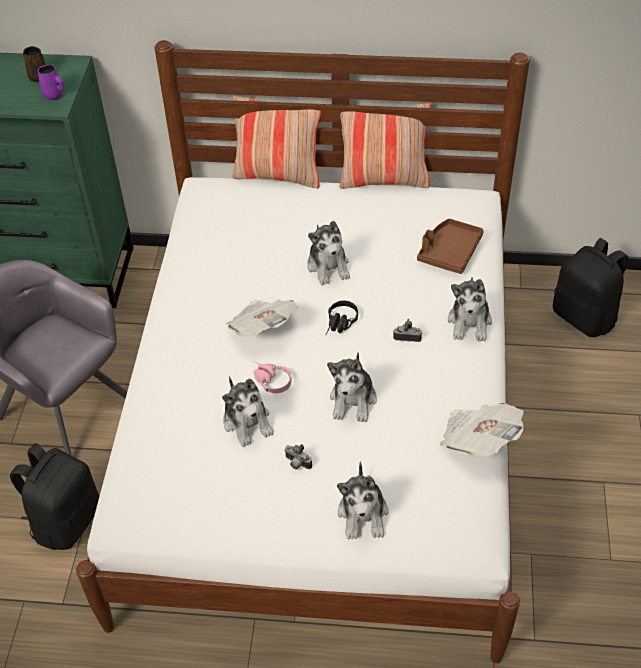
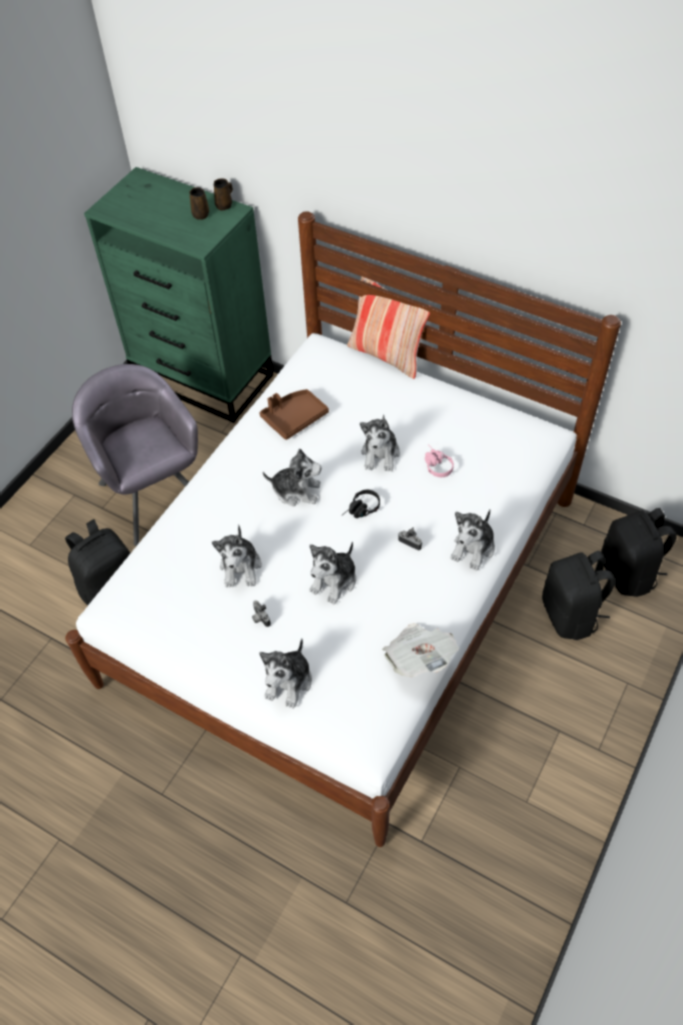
camera: 25 degrees right, 5 degrees up
(54, 96) = (204, 235): purple mug -> none
(59, 61) = (224, 205): none -> brown mug
(262, 328) = (296, 490): newspaper -> plush toy
(268, 380) = (276, 538): pink headphones -> pink headphones (435, 464)
(384, 179) = (475, 389): pillow -> none
(449, 252) = (492, 477): brown tray -> brown tray (294, 418)
(554, 373) = (570, 615): none -> black backpack

